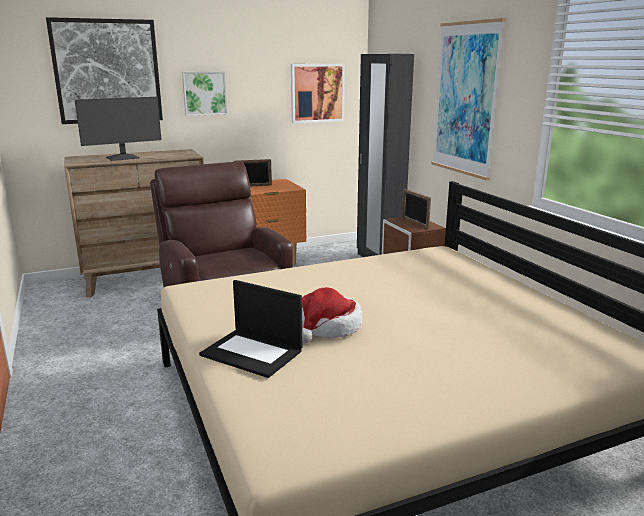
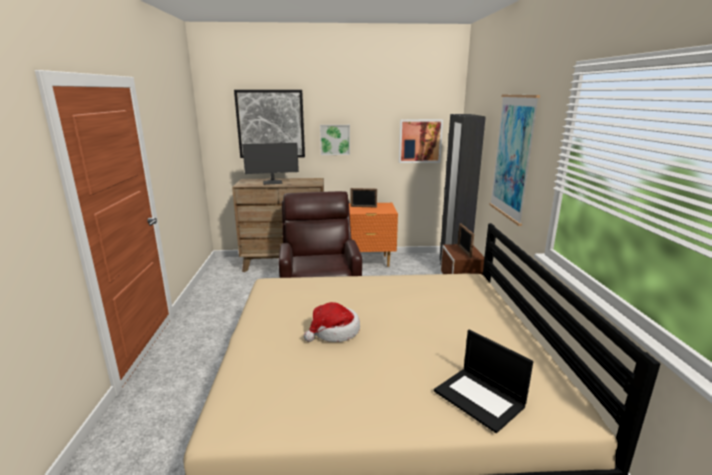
camera: 20 degrees right, 0 degrees up
(253, 353) = (269, 342): laptop -> laptop (480, 398)

